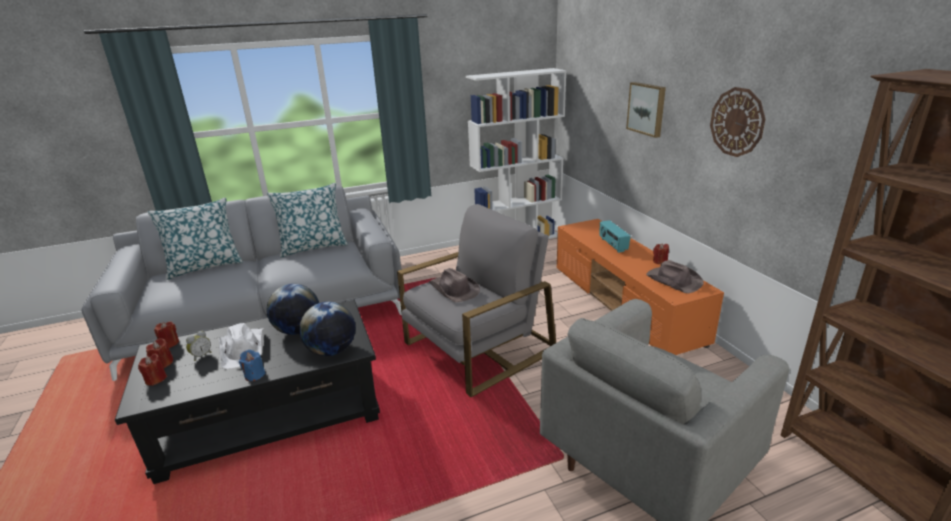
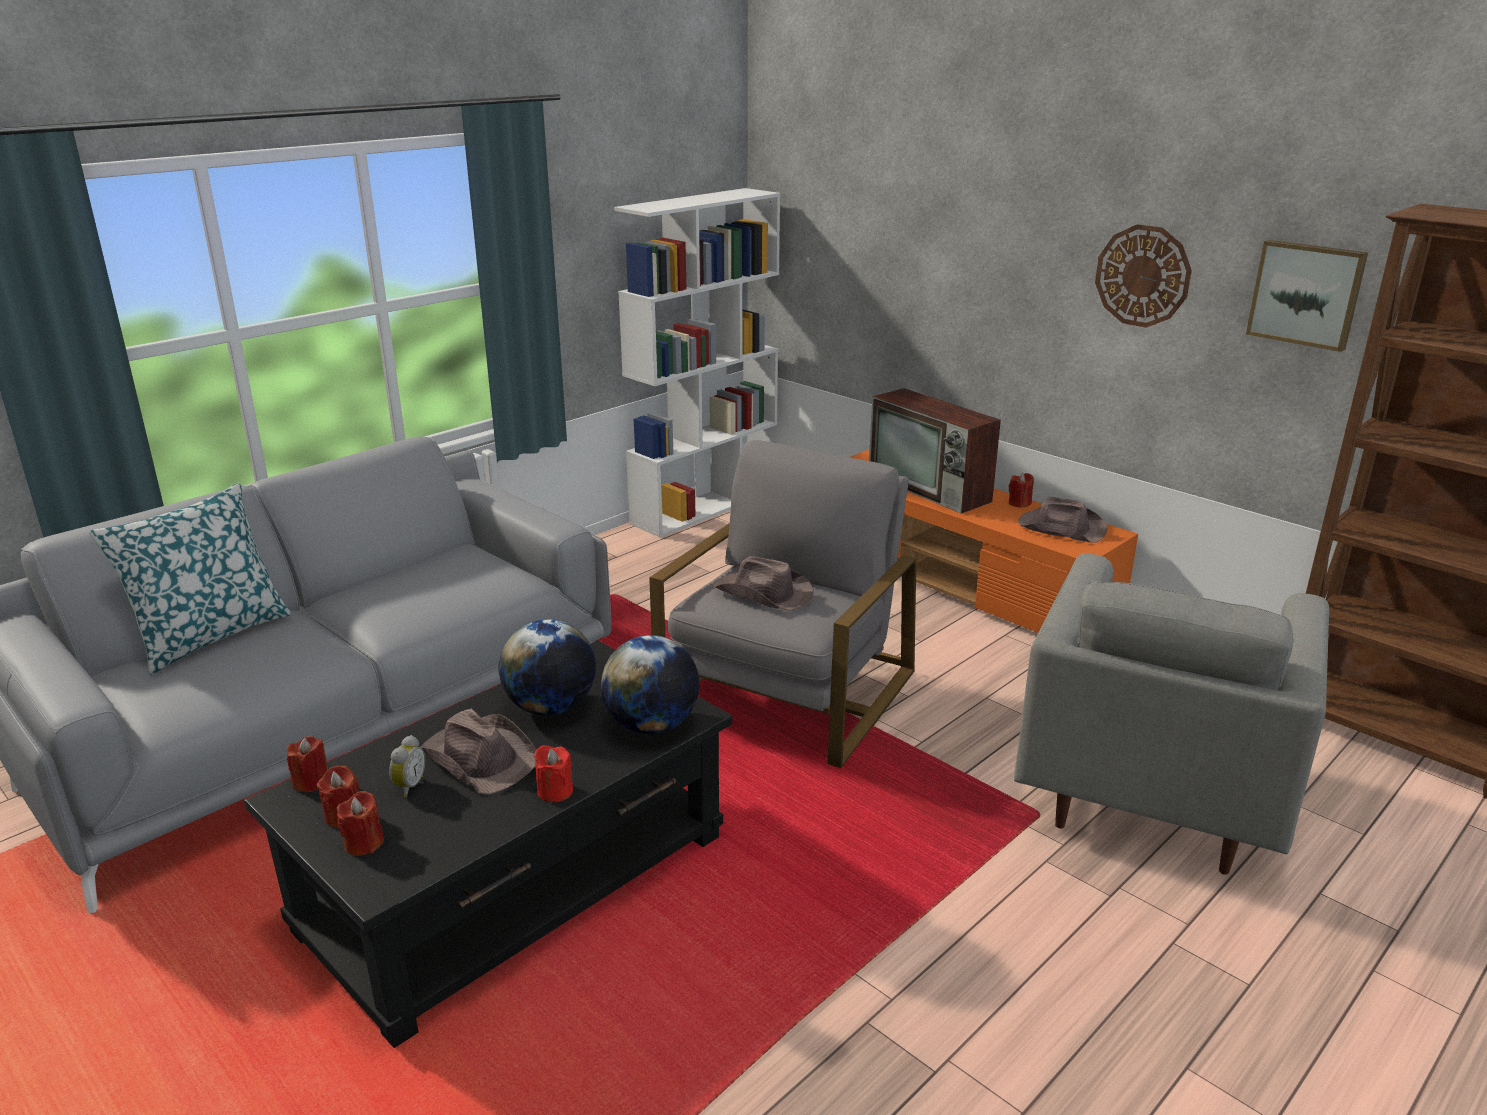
camera: 25 degrees left, 0 degrees up
(243, 348) = (480, 757): white hat -> brown hat
(254, 375) = (555, 791): blue candle -> red candle
(313, 247) = (413, 564): pillow -> none
(612, 245) = (931, 488): radio -> television
(647, 108) = (967, 258): picture -> picture (1306, 294)

